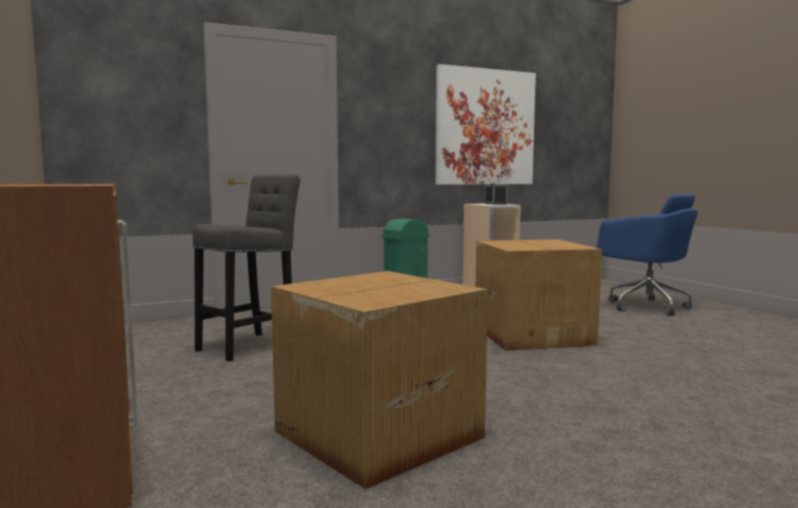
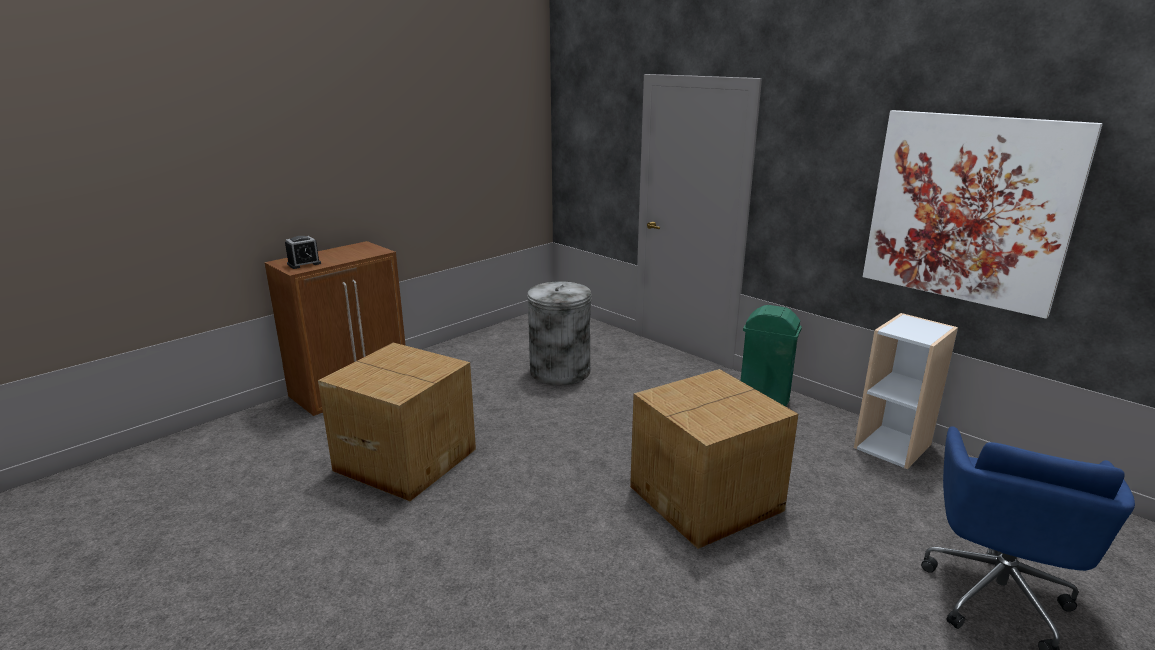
camera: 70 degrees right, 15 degrees up
(251, 346) = (560, 371): grey stool -> grey trash can
(495, 204) = (919, 330): alarm clock -> alarm clock (304, 264)

